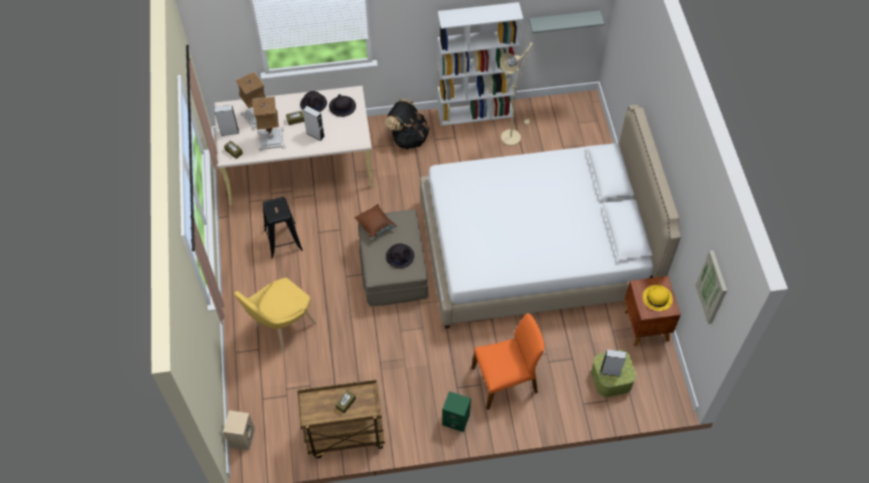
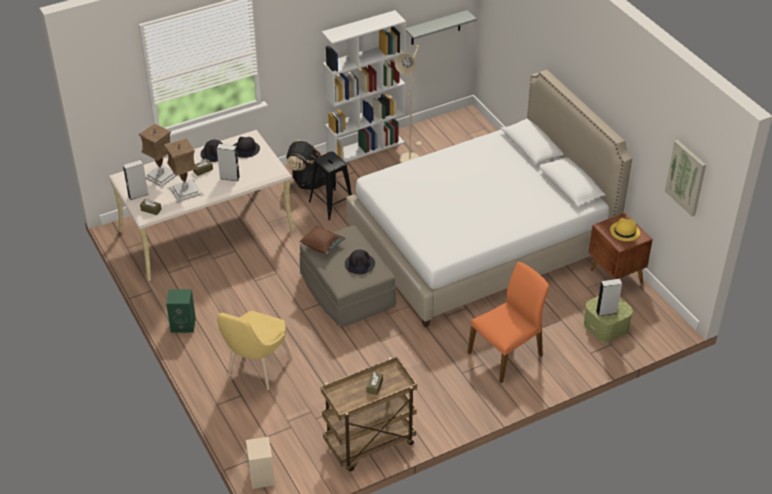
camera: 20 degrees left, 15 degrees down
(283, 240) = (221, 296): black stool -> black stool (331, 205)
(456, 419) = (475, 399): green speaker -> green speaker (184, 324)

